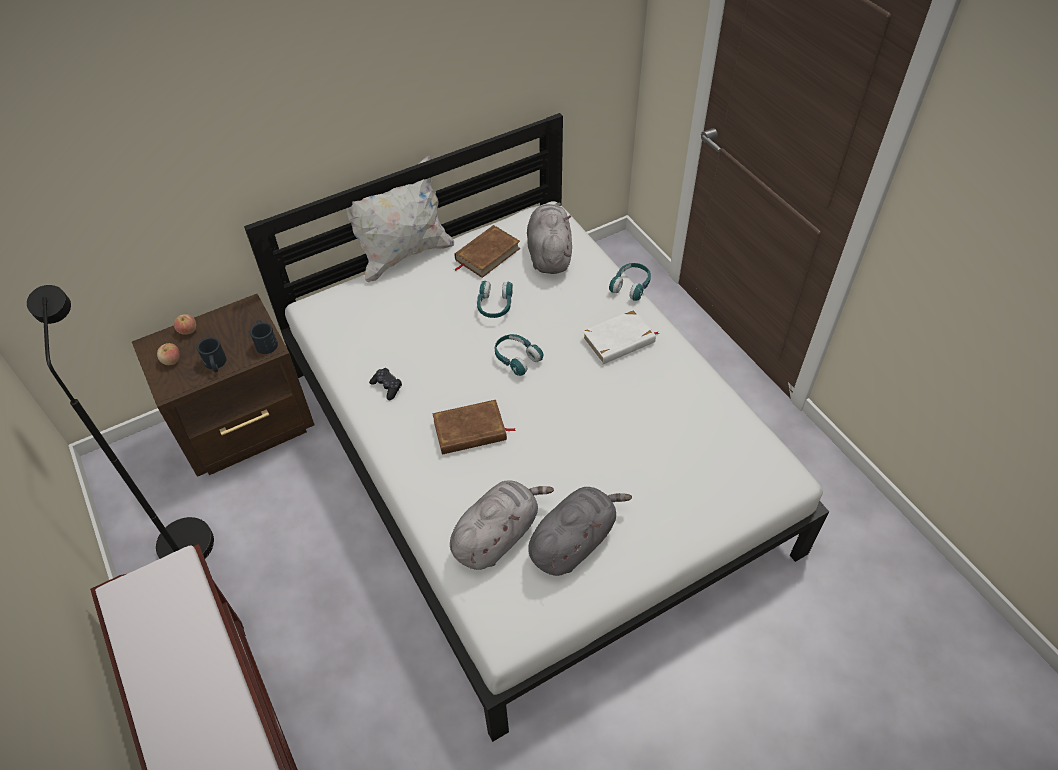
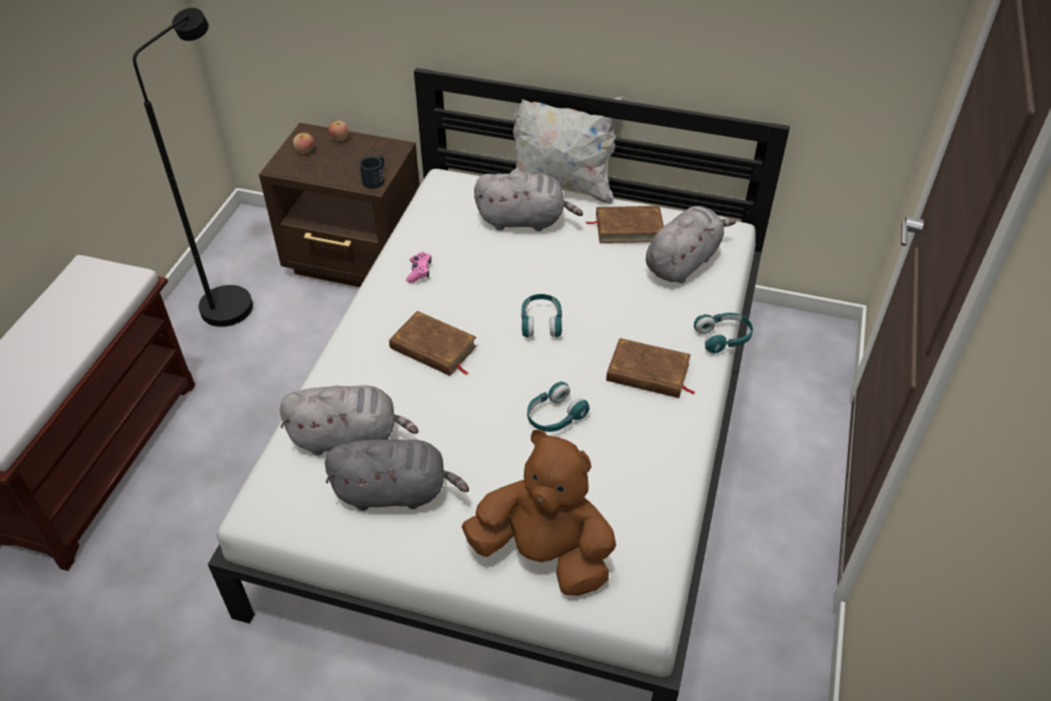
camera: 45 degrees right, 5 degrees down
(216, 364) = (326, 172): black mug -> none
(387, 386) = (419, 271): black game controller -> pink game controller
(411, 297) = (524, 220): none -> grey plush toy
(494, 306) = (579, 271): turquoise headphones -> turquoise headphones (554, 416)
(619, 340) = (648, 373): white book -> brown book
(703, 497) = (544, 554): none -> brown plush toy

